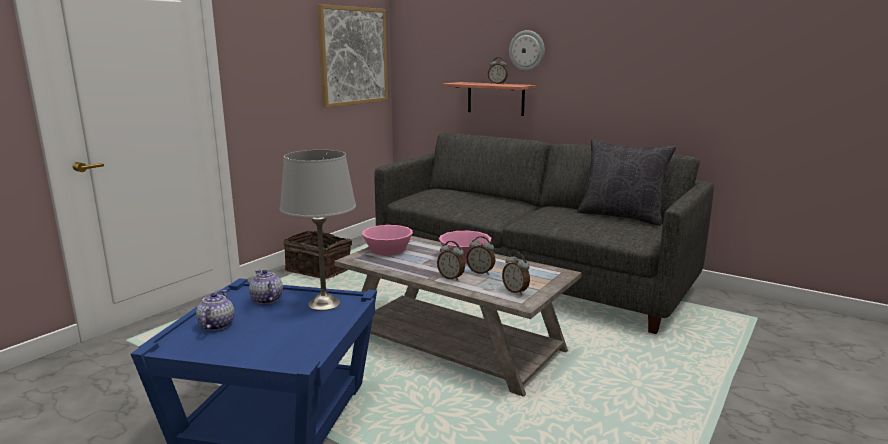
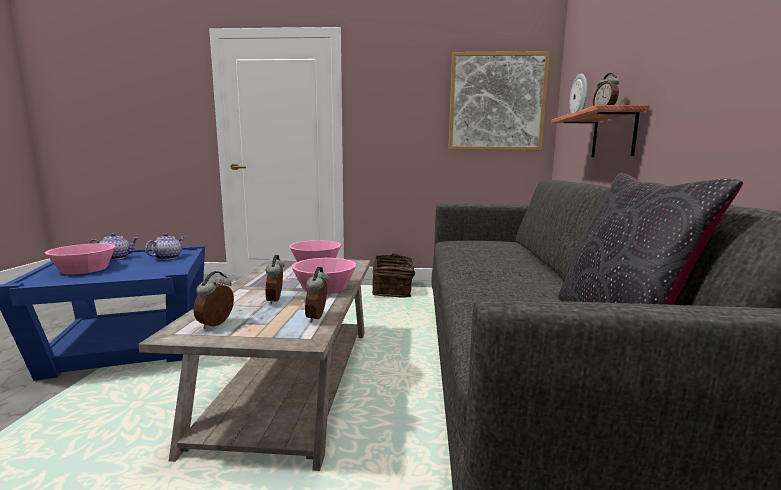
camera: 60 degrees right, 5 degrees down
(262, 339) = (84, 269): none -> pink bowl
(323, 303) = (159, 269): grey table lamp -> none
(451, 277) = (250, 293): alarm clock -> alarm clock (318, 318)
(527, 50) = (647, 53): wall clock -> wall clock (579, 96)

